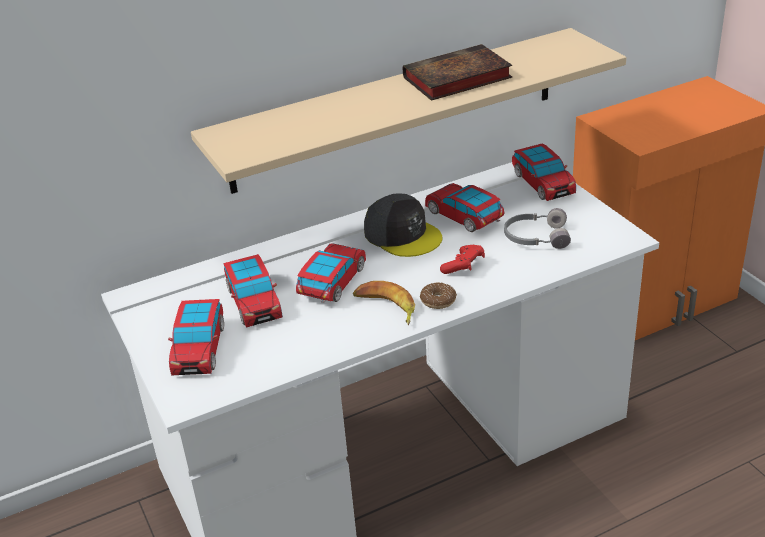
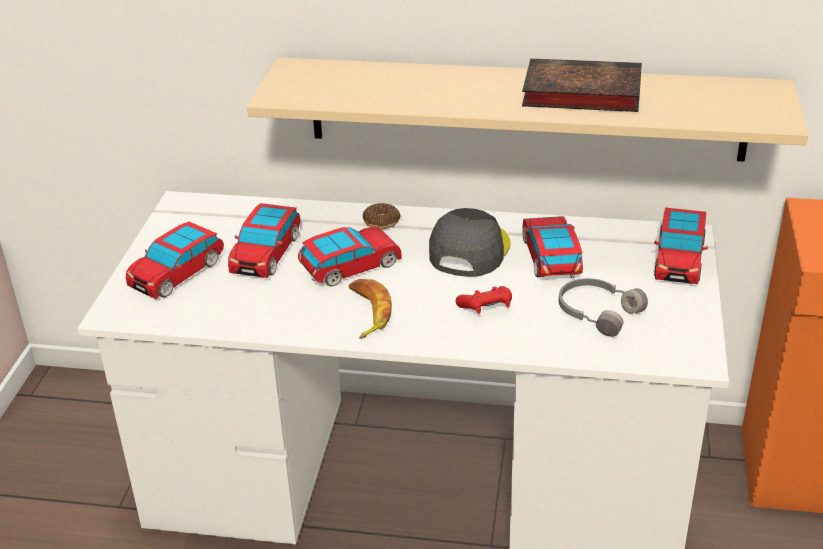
camera: 35 degrees right, 0 degrees up
(402, 235) = (469, 250): grey cap -> grey cap turned 150 degrees counterclockwise
(438, 300) = (420, 330): donut -> donut (381, 221)

